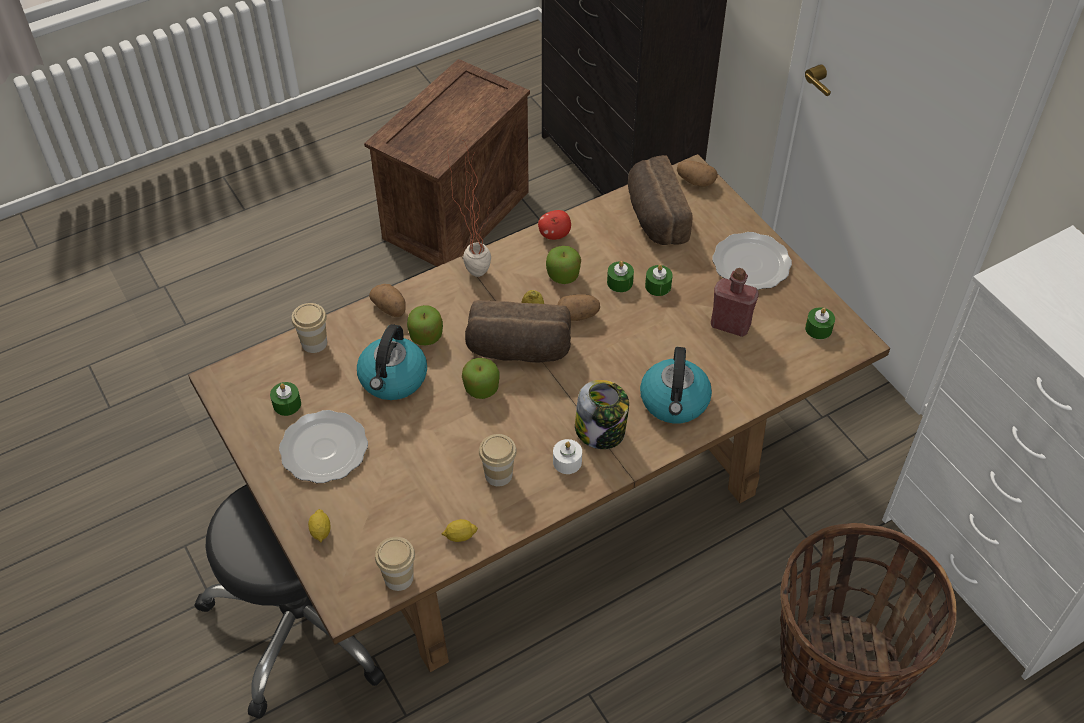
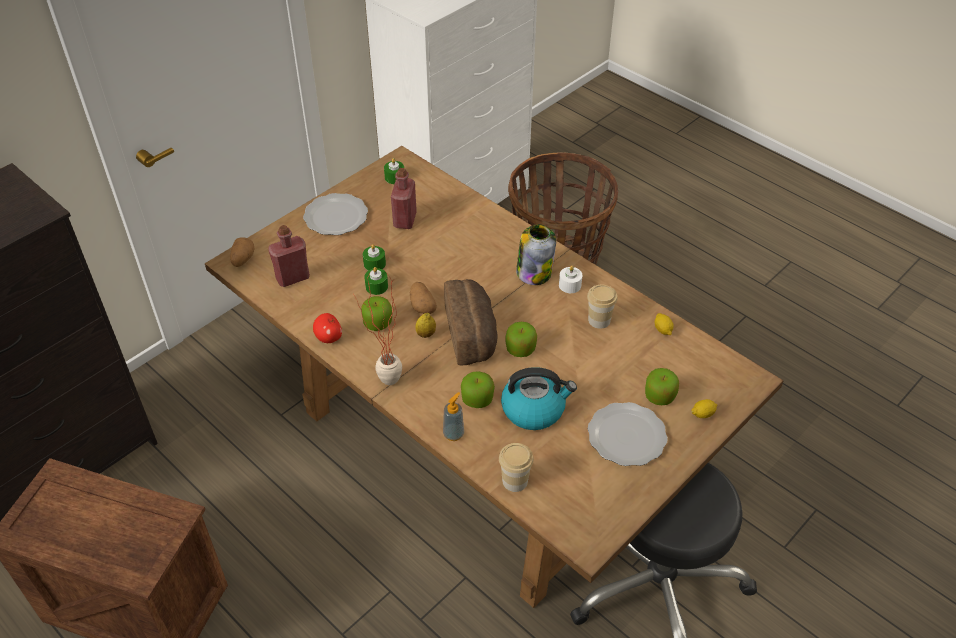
camera: 105 degrees left, 5 degrees down
(287, 404) = (592, 479): green candle -> none
(363, 497) = (659, 396): none -> apple
(390, 308) = (453, 434): potato -> soap dispenser
(398, 577) = (715, 355): cup -> none
(654, 217) = (293, 278): bread -> red bottle
(674, 402) = (490, 238): kettle -> none

